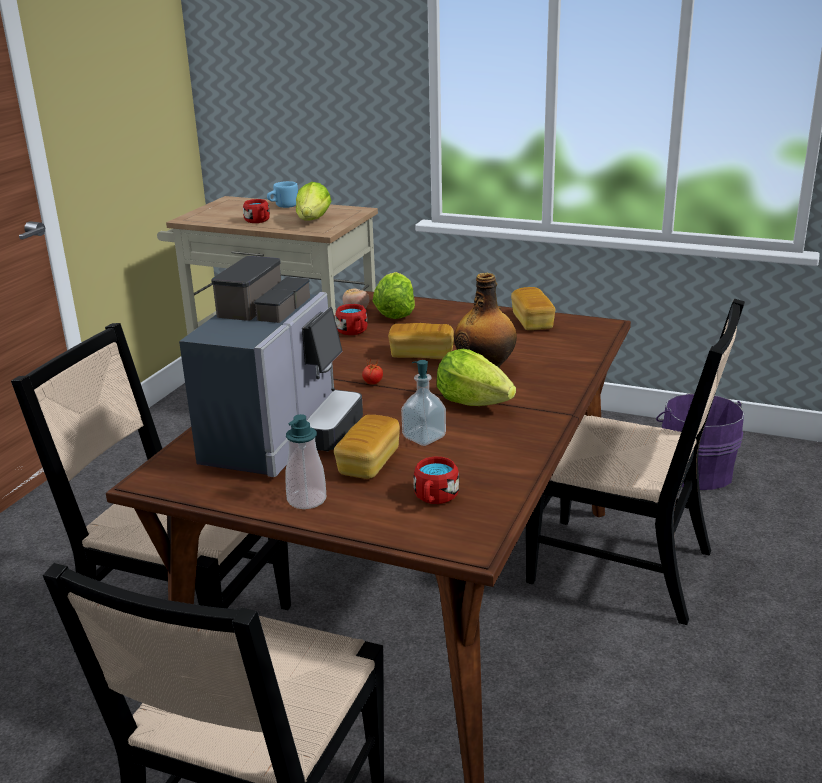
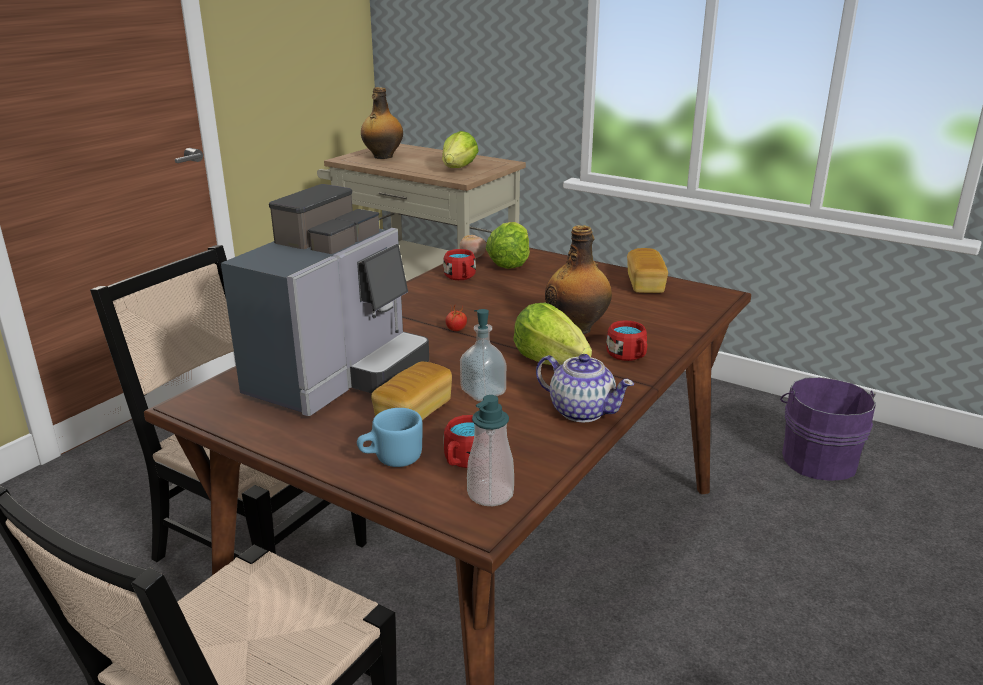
camera: 10 degrees right, 0 degrees up
(227, 213) = (382, 157): none -> bottle
(259, 221) = (408, 165): red mug -> red mug (628, 356)
(283, 206) = (437, 154): blue mug -> blue mug (391, 459)
(307, 500) = (331, 445): soap dispenser -> soap dispenser (490, 494)
(421, 355) = (517, 306): bread -> none
(519, 443) = (581, 411): none -> teapot
(620, 568) = (711, 553): chair -> none

